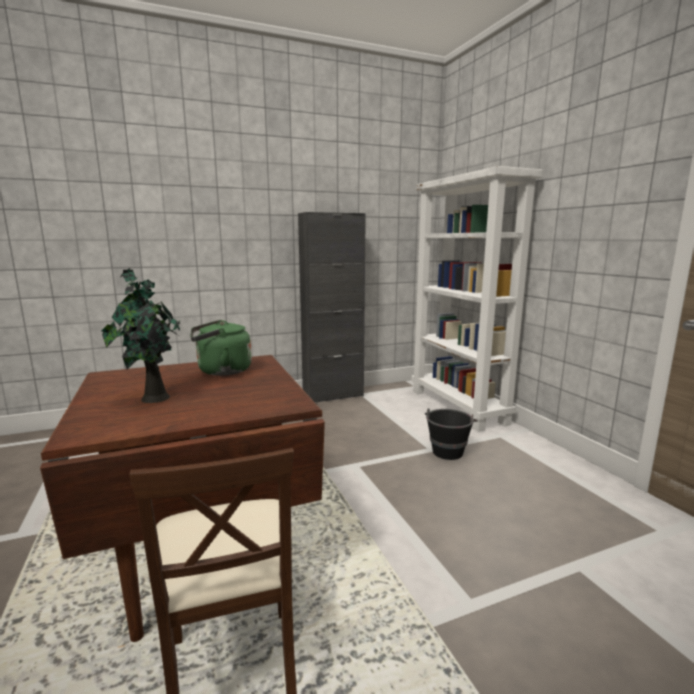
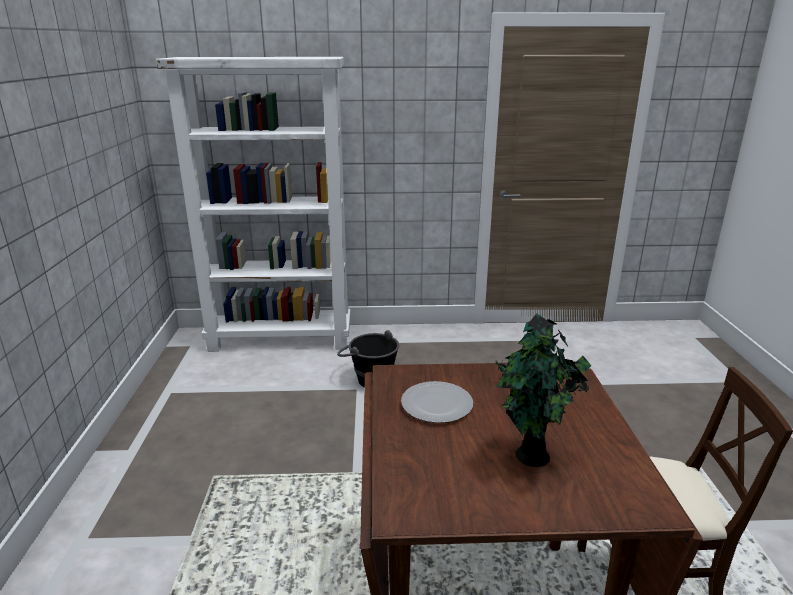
camera: 70 degrees left, 10 degrees up
(221, 371) = (436, 405): green kettle -> plate
(333, 395) = (141, 417): black cabinet -> none

